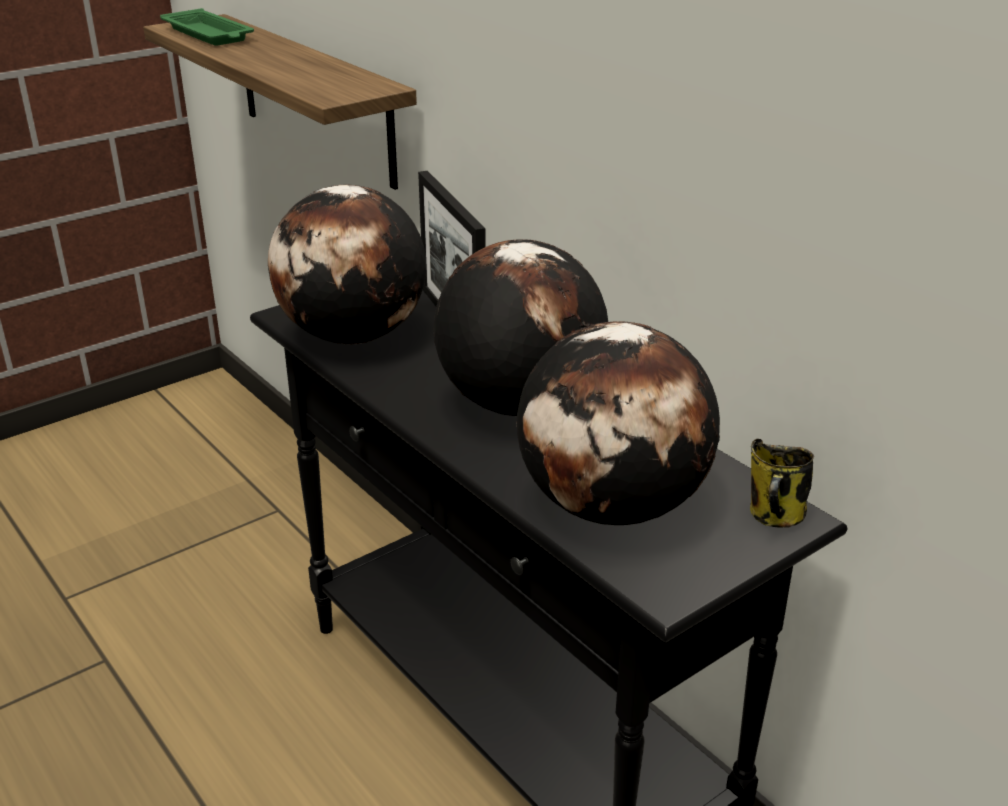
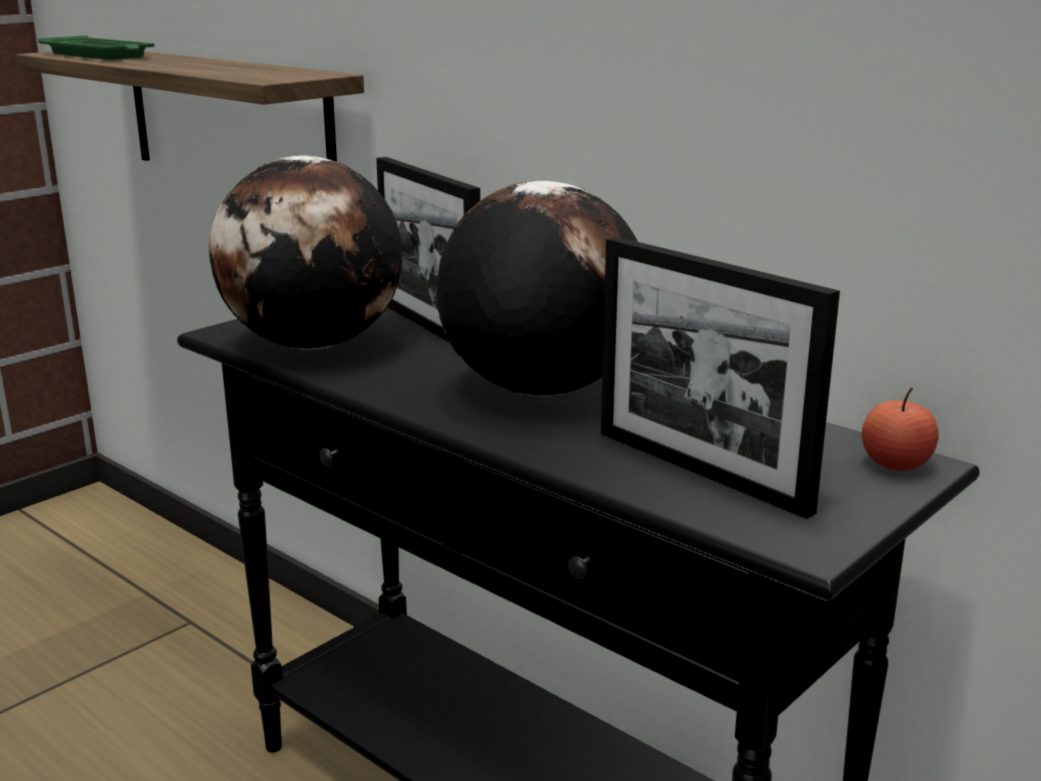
camera: 10 degrees left, 10 degrees down
(613, 507) = (700, 470): globe -> picture frame
(775, 516) = (895, 464): mug -> apple

